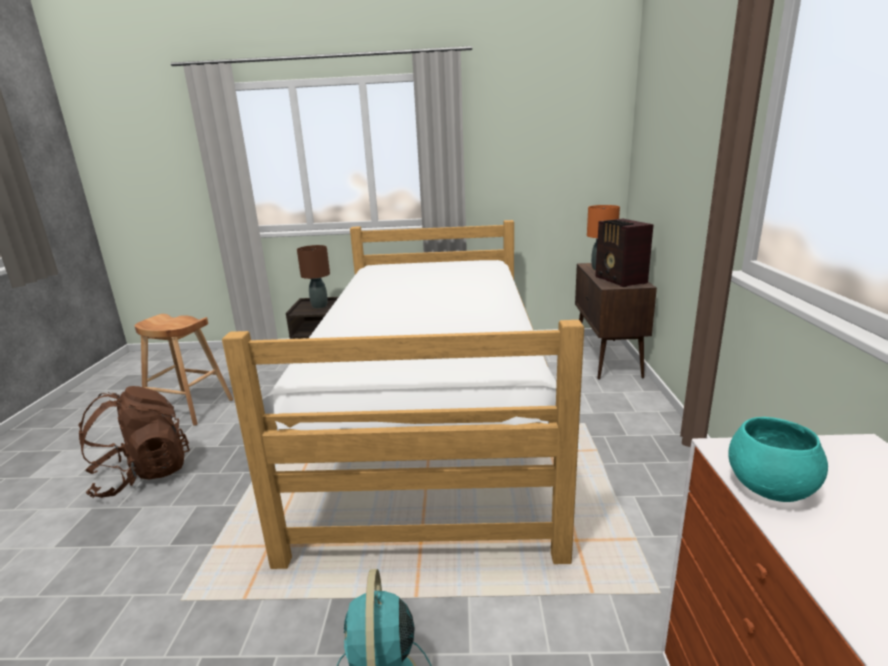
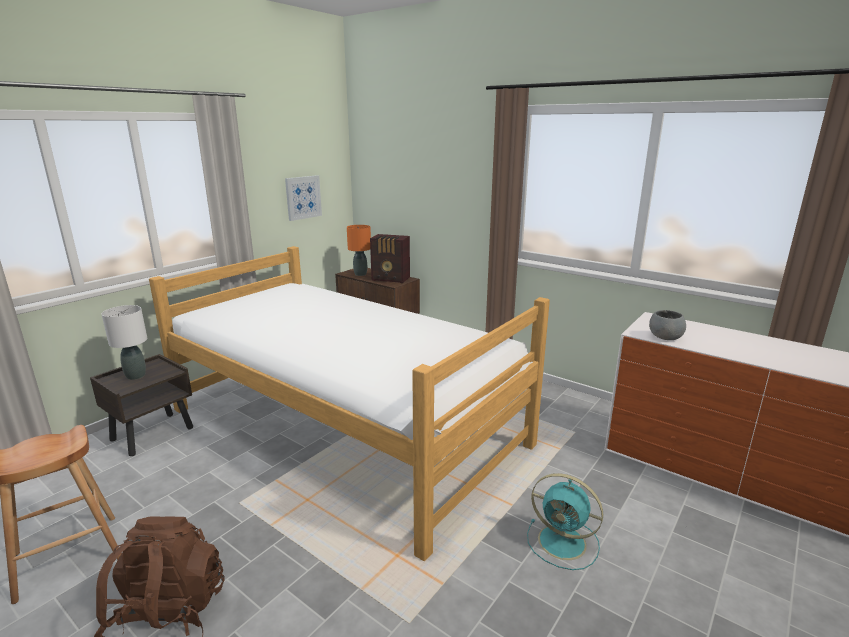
camera: 55 degrees left, 0 degrees up
(320, 306) = (136, 376): brown table lamp -> white table lamp
(548, 166) = (303, 197): none -> picture
(770, 488) = (665, 337): turquoise bowl -> grey bowl

